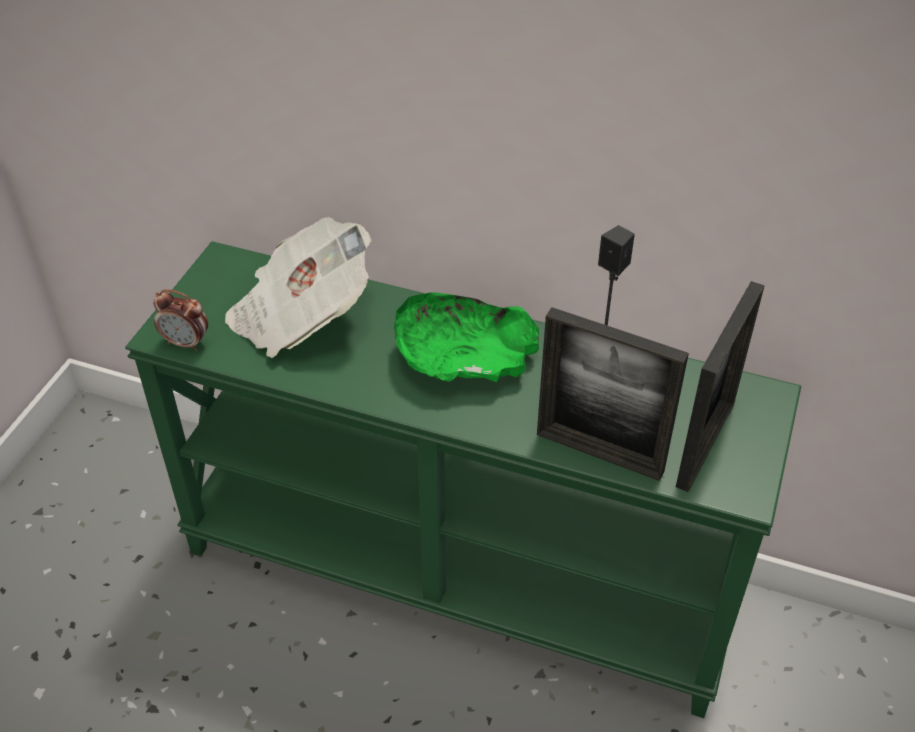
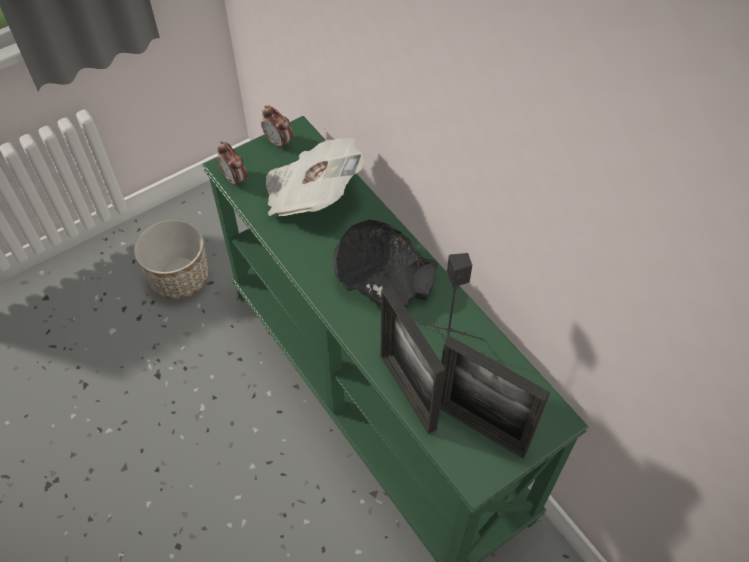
camera: 35 degrees right, 10 degrees up
(89, 575) = (179, 278): none -> planter
(207, 280) = (278, 142): none -> alarm clock
(463, 356) = (383, 276): green bowl -> black bowl
(705, 444) = (481, 428): picture frame -> picture frame turned 60 degrees clockwise

